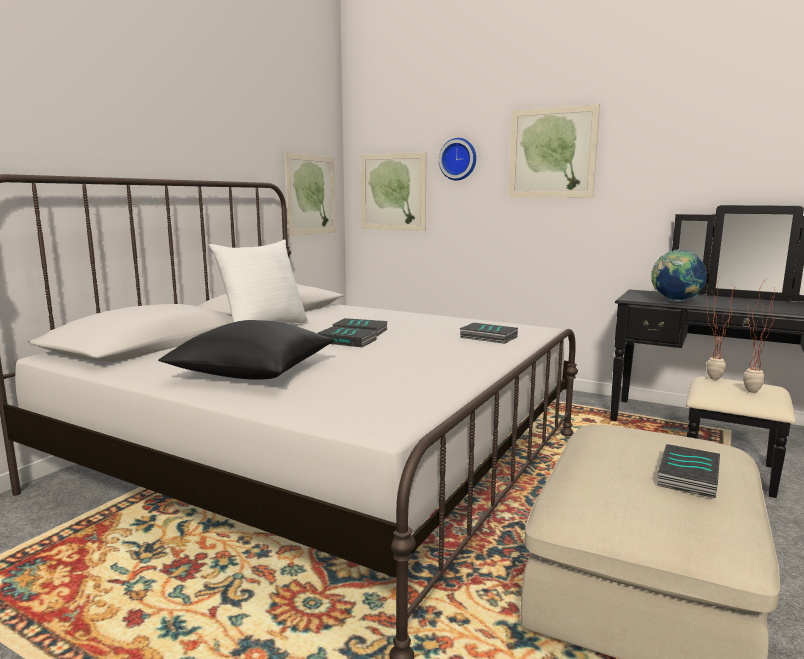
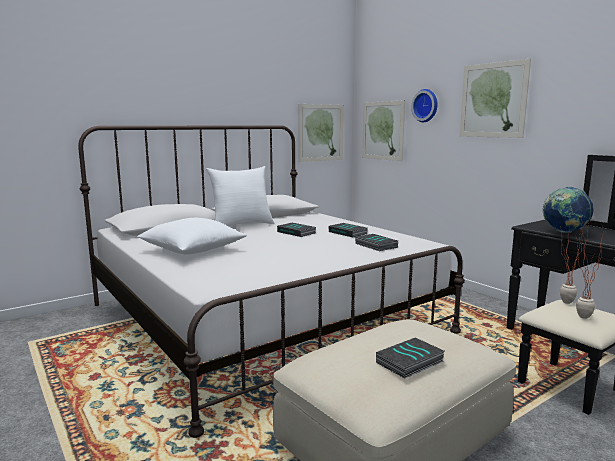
camera: 25 degrees right, 0 degrees up
(253, 372) = (192, 250): black pillow -> white pillow
(348, 341) = (278, 238): book -> book (348, 233)

